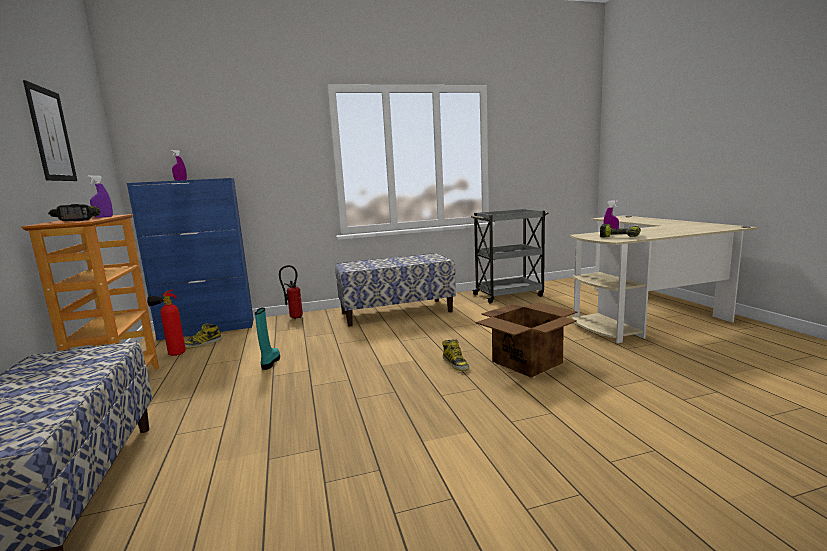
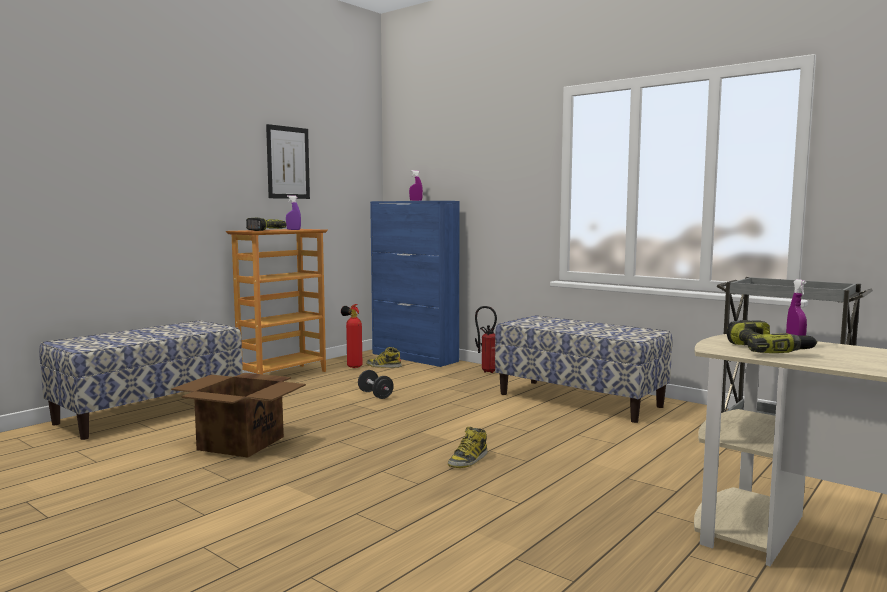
camera: 55 degrees right, 5 degrees down
(270, 362) = (375, 395): turquoise boot -> black dumbbell
(528, 362) = (527, 495): cardboard box -> cardboard box (242, 443)

